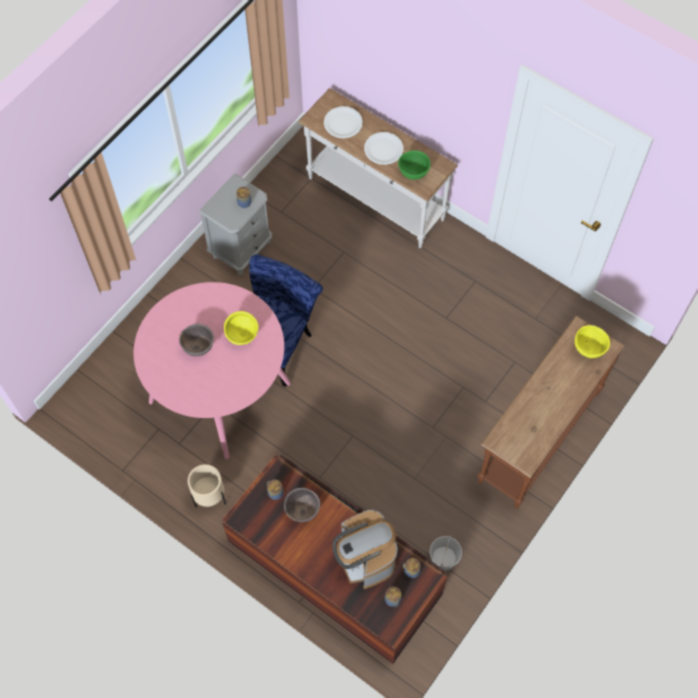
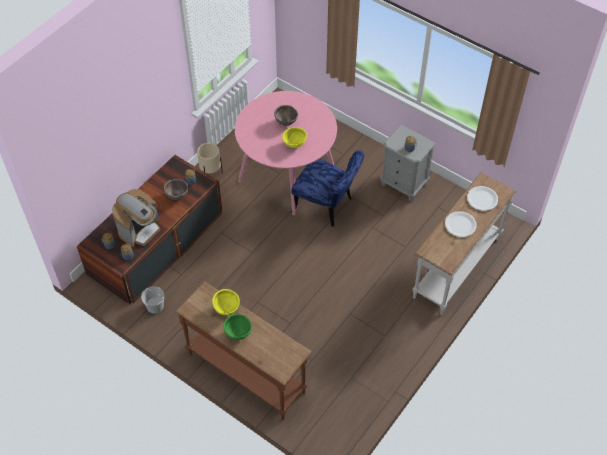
camera: 90 degrees right, 10 degrees down
(365, 558) = (140, 230): coffee machine -> coffee machine turned 150 degrees clockwise
(413, 173) = (439, 244): green bowl -> green bowl (238, 333)
(588, 349) = (280, 357): yellow bowl -> yellow bowl (226, 309)

